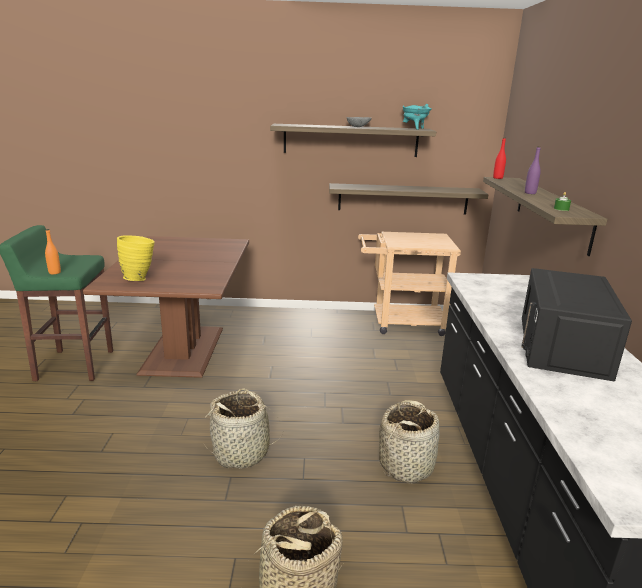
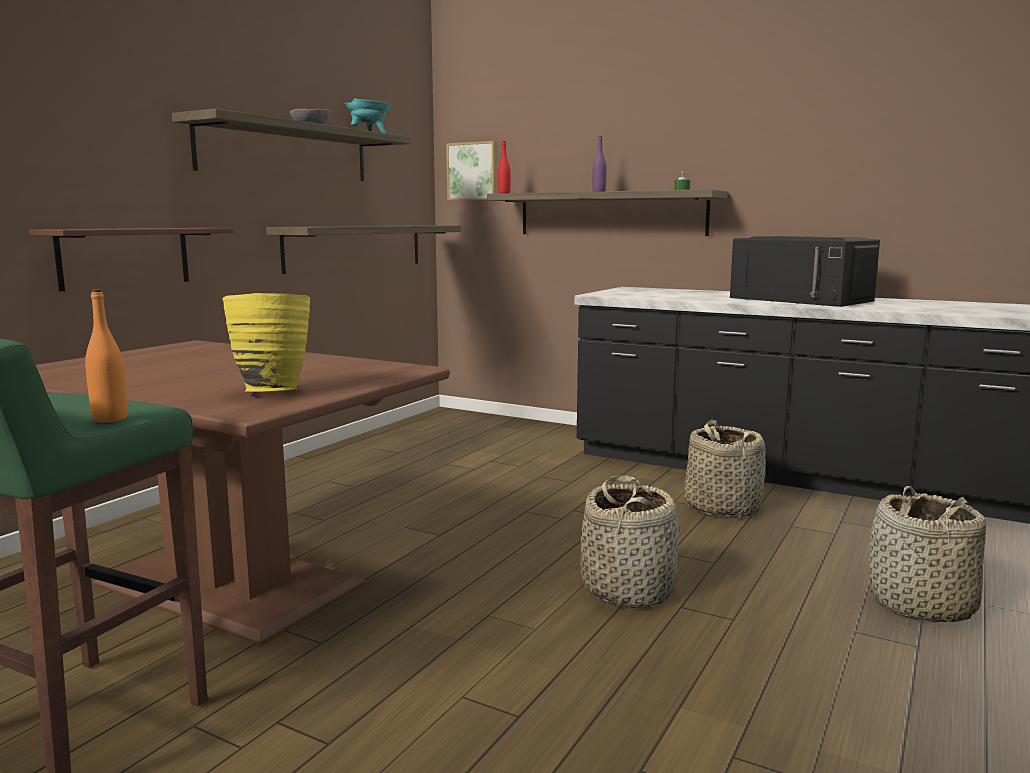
camera: 60 degrees left, 10 degrees down
(241, 193) = (125, 257): none -> brown shelf
(401, 323) = (404, 437): beige cart -> none
(511, 154) = (473, 171): none -> picture

